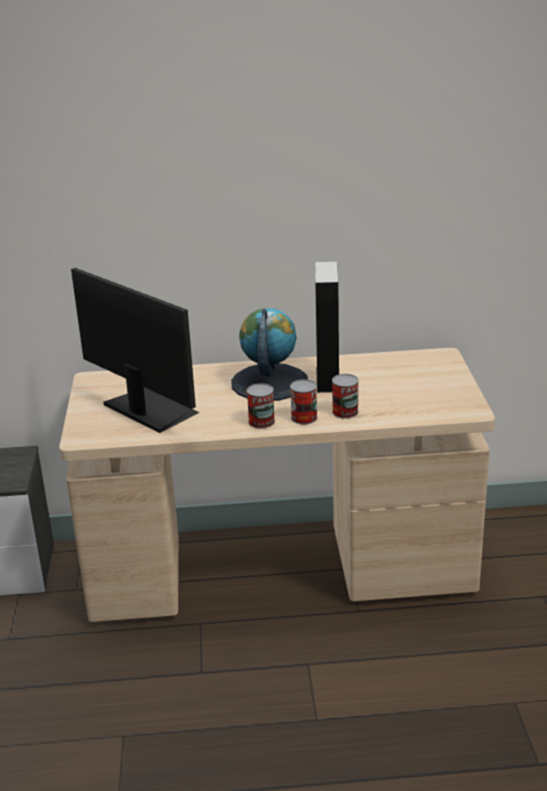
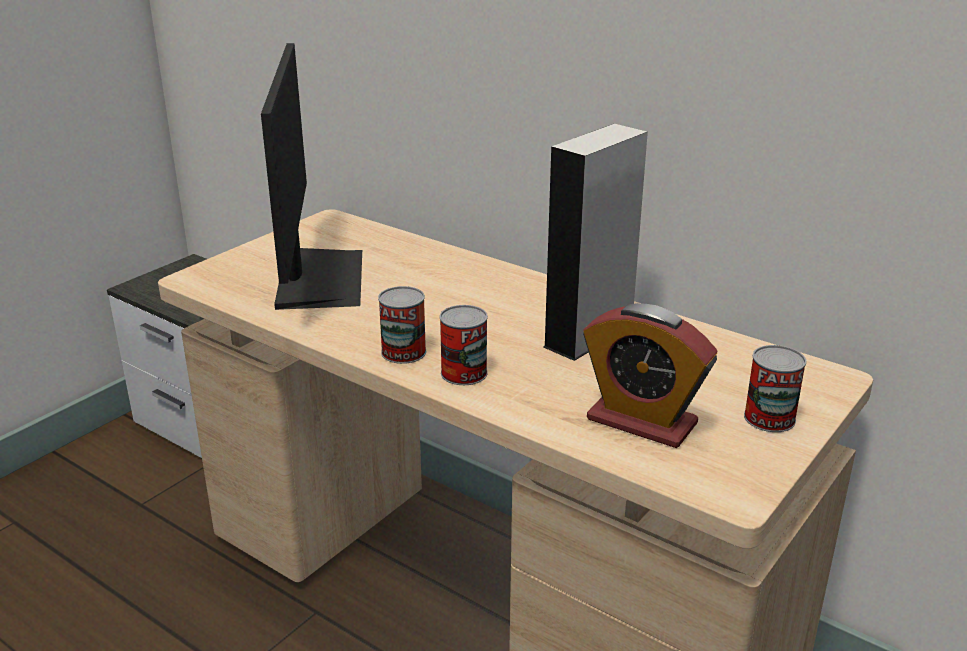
camera: 40 degrees right, 0 degrees up
(269, 382) = (506, 306): globe -> none
(345, 412) = (532, 392): can -> can (769, 418)
(404, 402) = (641, 421): none -> alarm clock

